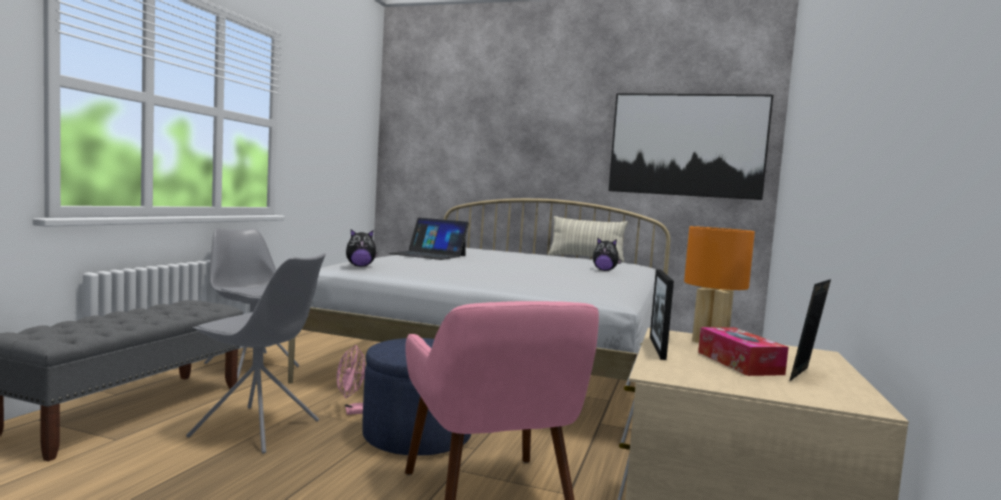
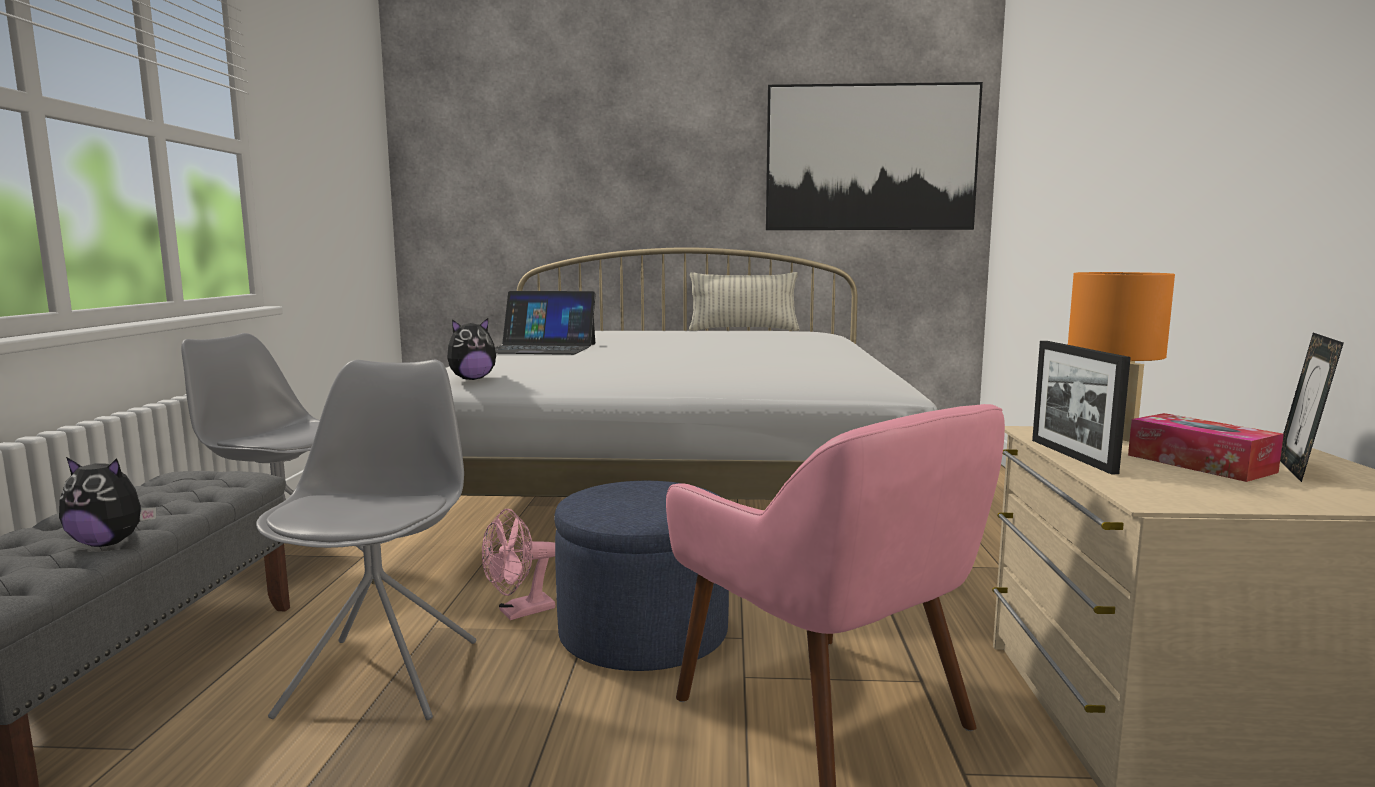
camera: 15 degrees left, 5 degrees up
(257, 429) = (384, 675): grey chair -> grey chair turned 90 degrees counterclockwise
(604, 270) = (810, 346): plush toy -> plush toy (109, 543)

